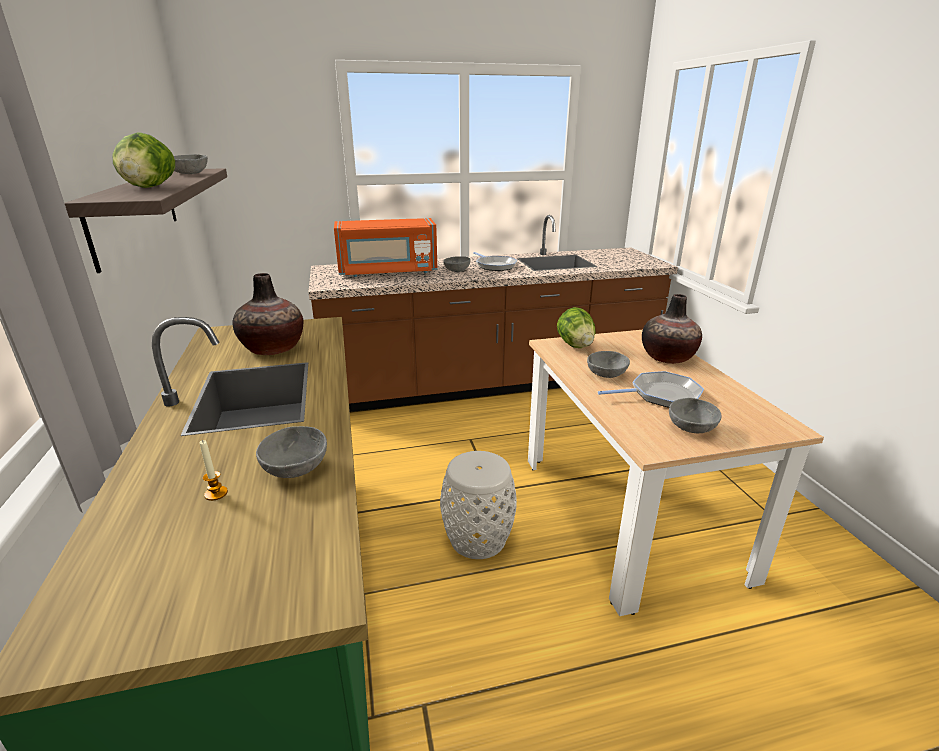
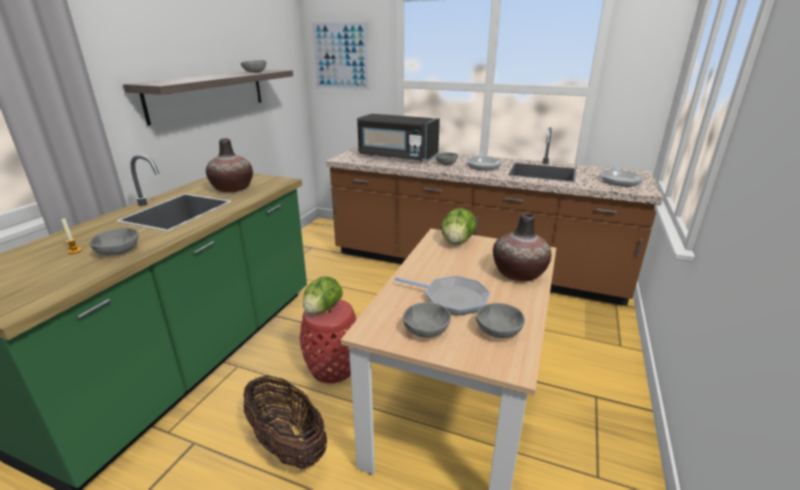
camera: 35 degrees right, 0 degrees up
(149, 187) = (194, 79): lettuce -> lettuce (322, 309)
(257, 146) = (341, 56): none -> picture
(388, 272) = (397, 156): orange microwave -> black microwave
(477, 539) = (333, 368): white stool -> red stool
(529, 637) = (287, 444): none -> basket
(606, 375) = (438, 270): grey bowl -> grey bowl (498, 332)
(626, 259) = (619, 180): none -> frying pan

